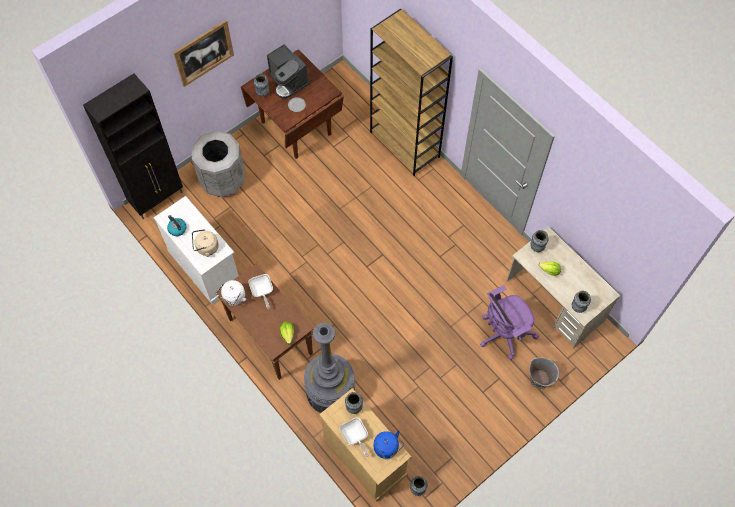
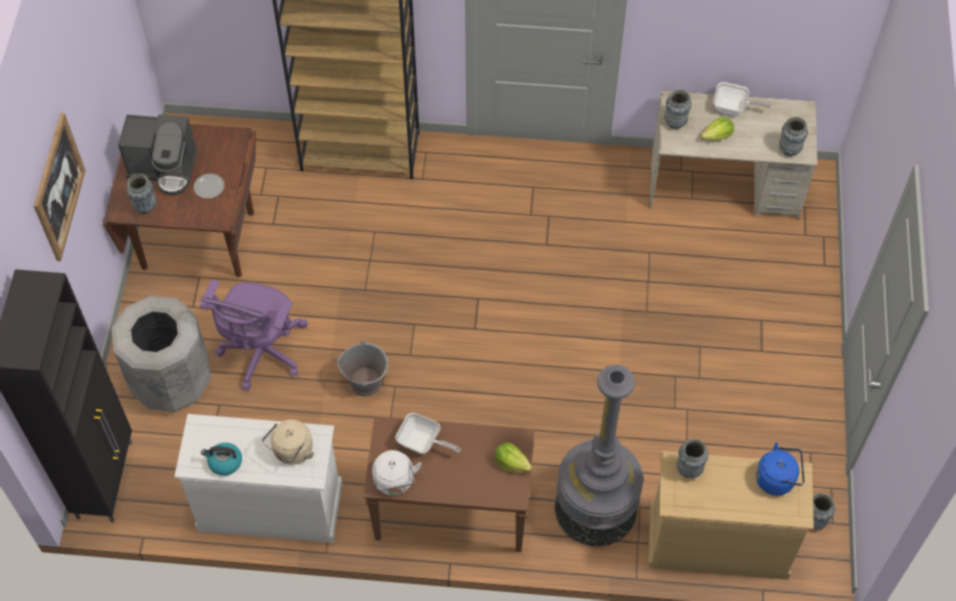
camera: 45 degrees left, 5 degrees down
(355, 437) = (728, 501): frying pan -> frying pan (733, 108)
(503, 334) = (712, 269): purple office chair -> purple office chair (261, 354)
(540, 379) = (803, 282): grey bucket -> grey bucket (366, 382)

